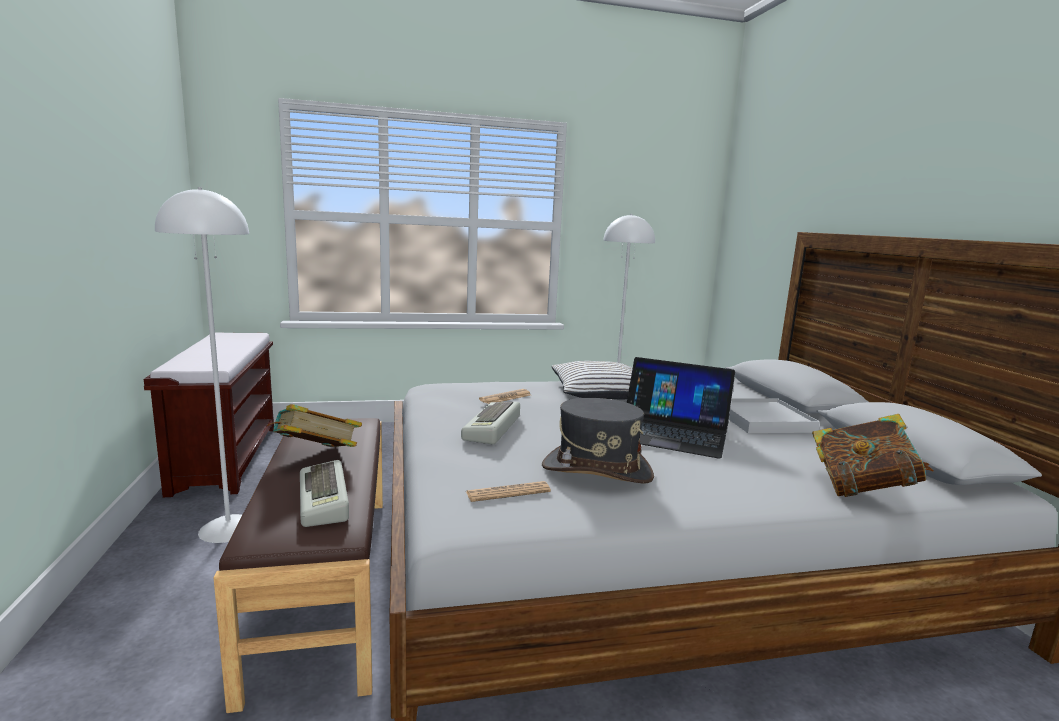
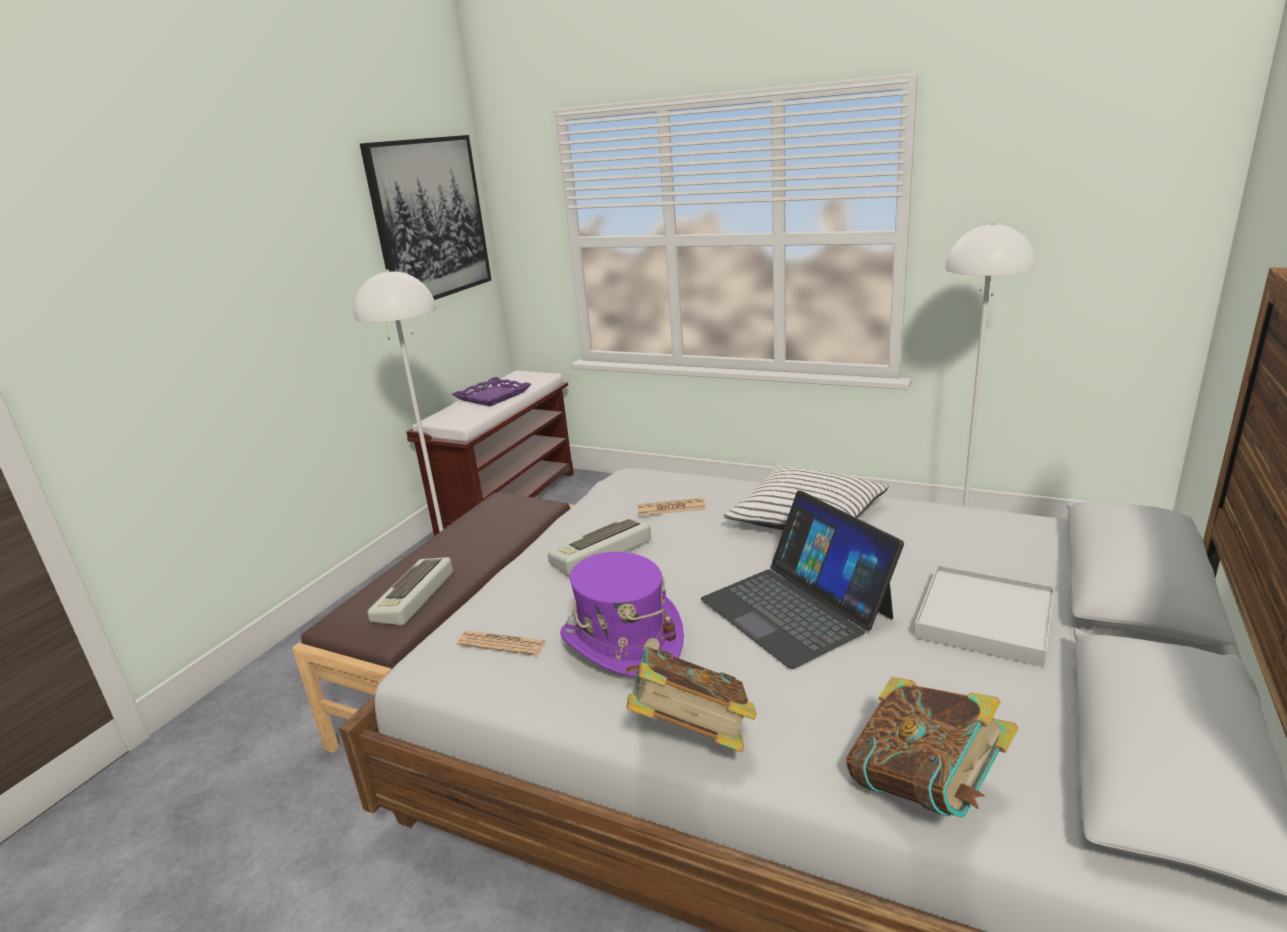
camera: 40 degrees right, 10 degrees up
(157, 169) = (430, 220): none -> picture
(218, 348) = (492, 396): none -> purple tray
(315, 457) = (461, 544): book -> book (690, 734)
(596, 470) = (622, 642): grey hat -> purple hat

